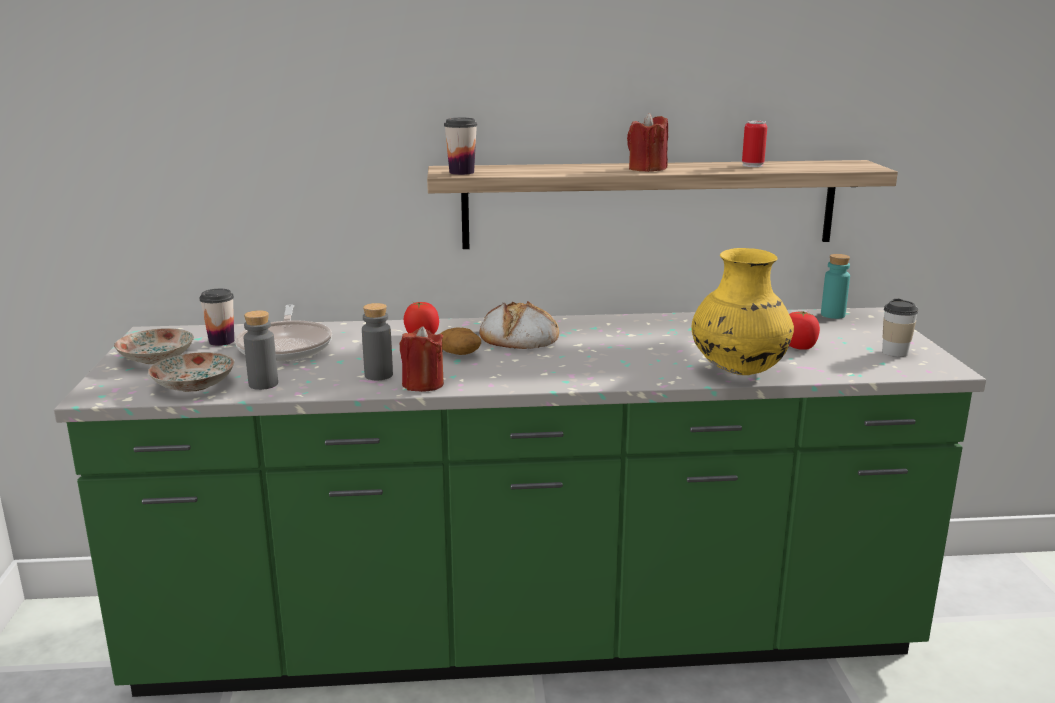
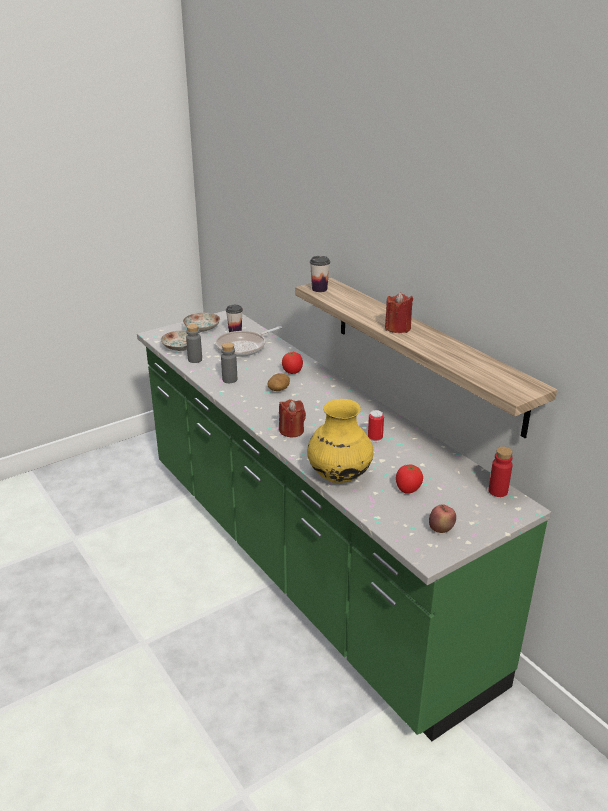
camera: 60 degrees right, 10 degrees up
(423, 384) = (228, 393): red candle -> red candle (291, 431)
(518, 336) = (321, 396): bread -> none
(752, 165) = (461, 354): can -> can (375, 438)
(832, 315) = (498, 491): turquoise bottle -> red bottle
(895, 352) = (441, 530): cup -> apple

